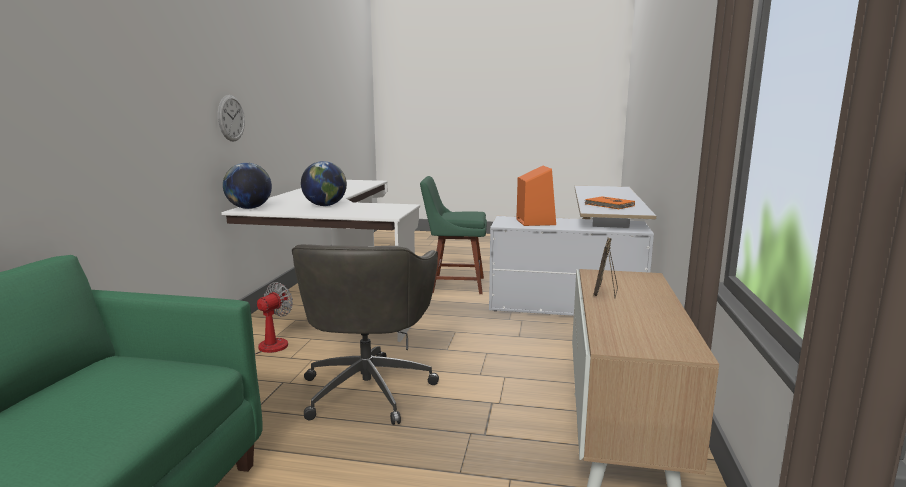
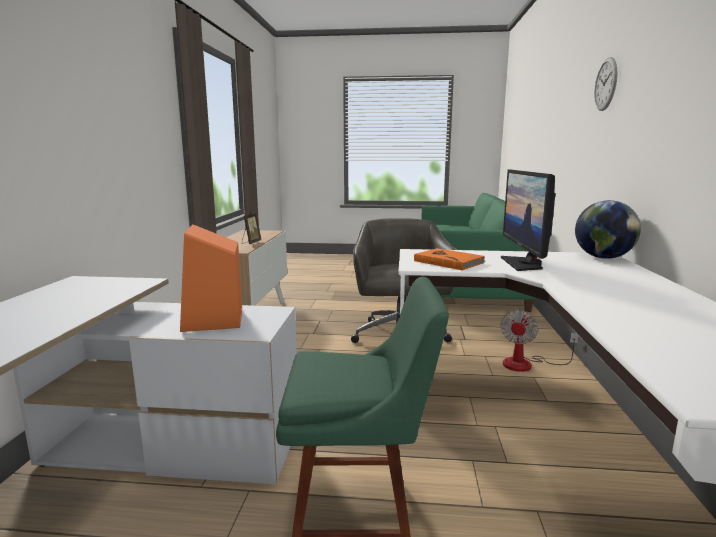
camera: 175 degrees right, 0 degrees up
(231, 118) = (658, 143): wall clock -> wall clock (605, 84)
(325, 205) = (523, 264): globe -> monitor
(609, 205) = (76, 298): orange book -> orange book (448, 261)

